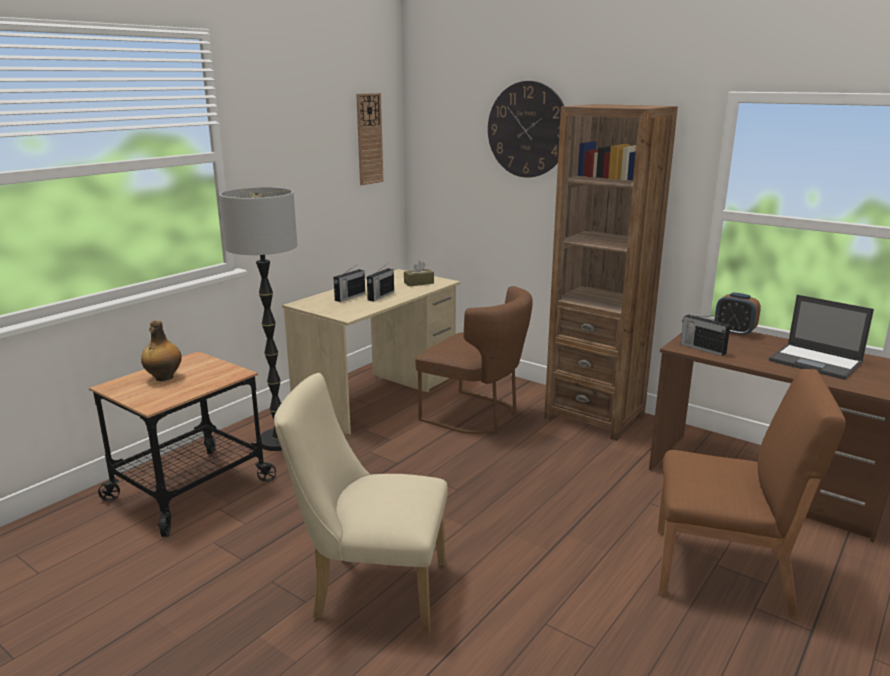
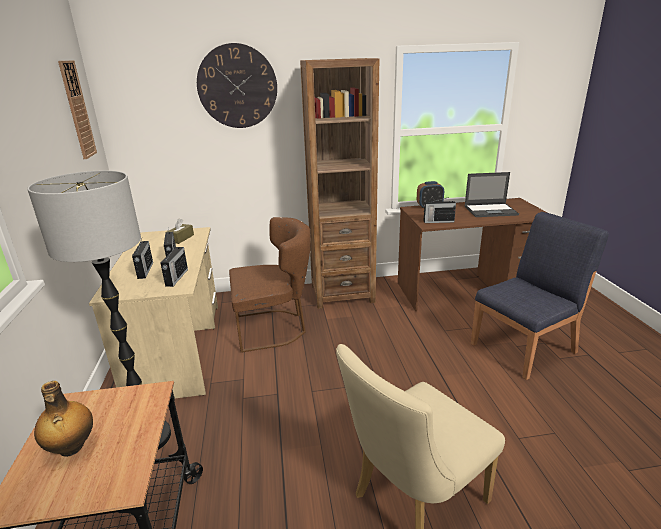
camera: 45 degrees left, 5 degrees up
(358, 309) = (176, 278): none -> radio
(724, 571) = (524, 348): brown chair -> blue chair

